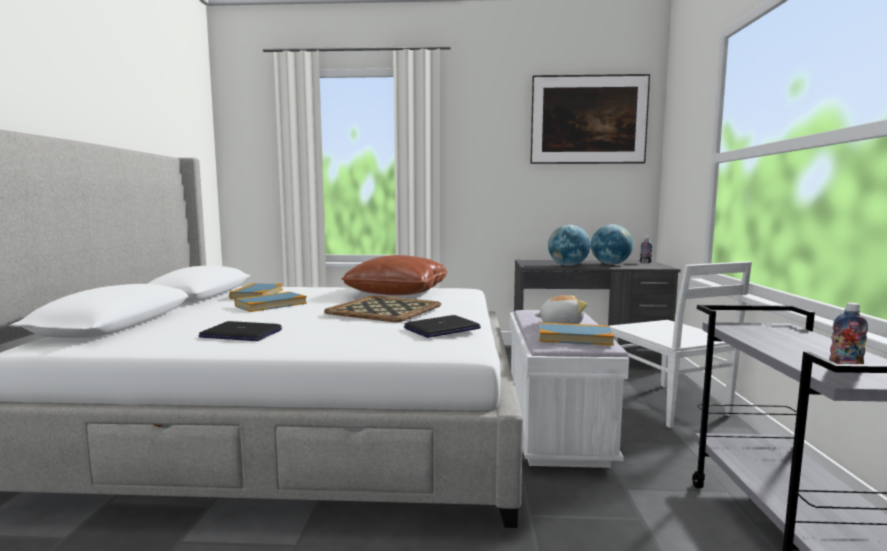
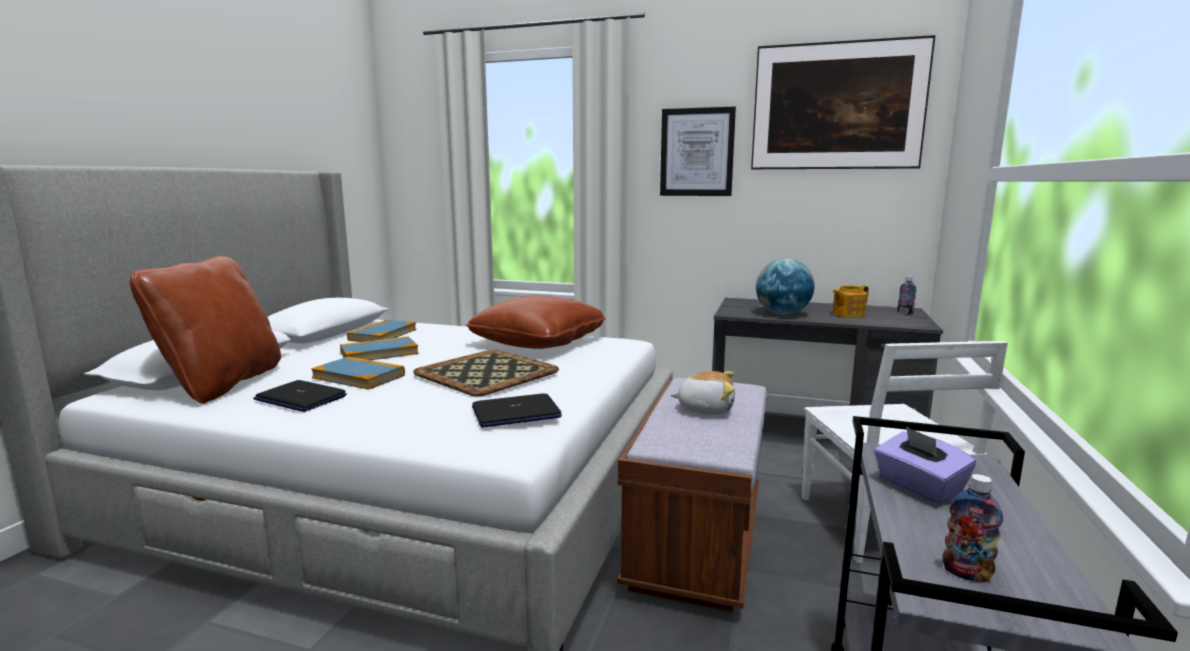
camera: 15 degrees right, 5 degrees up
(149, 330) = (222, 384): none -> brown pillow
(490, 151) = (697, 152): none -> picture
(555, 428) = (696, 540): white bench -> brown bench
(575, 337) = (699, 436): book -> book (359, 376)
(610, 264) = (847, 314): globe -> teapot
(767, 338) = (918, 487): none -> purple tissue box

